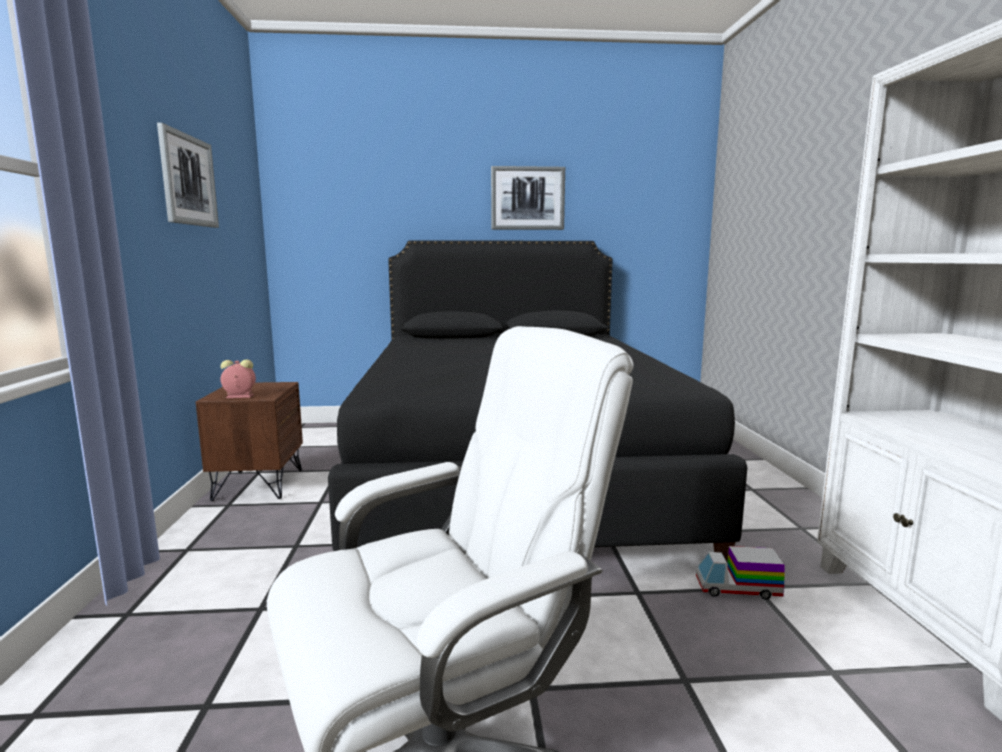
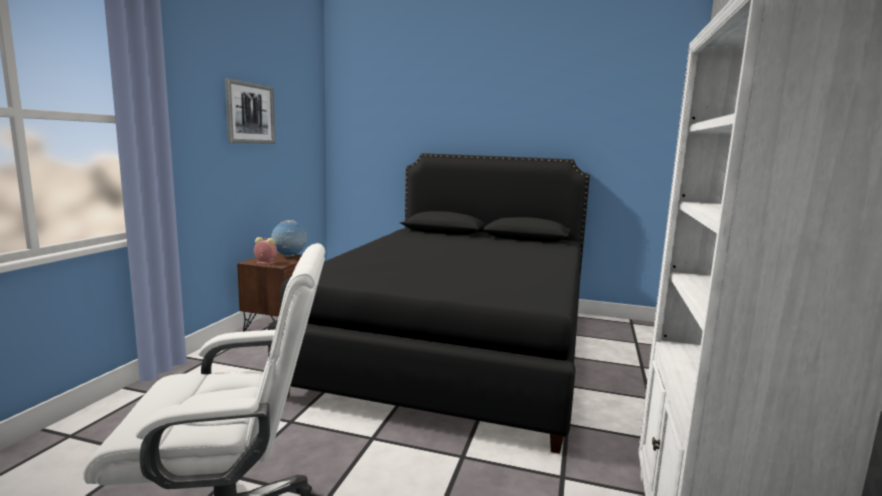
camera: 20 degrees right, 0 degrees up
(264, 386) = (289, 256): none -> globe
(527, 198) = (520, 121): picture -> none
(737, 588) = (545, 474): toy truck -> none

